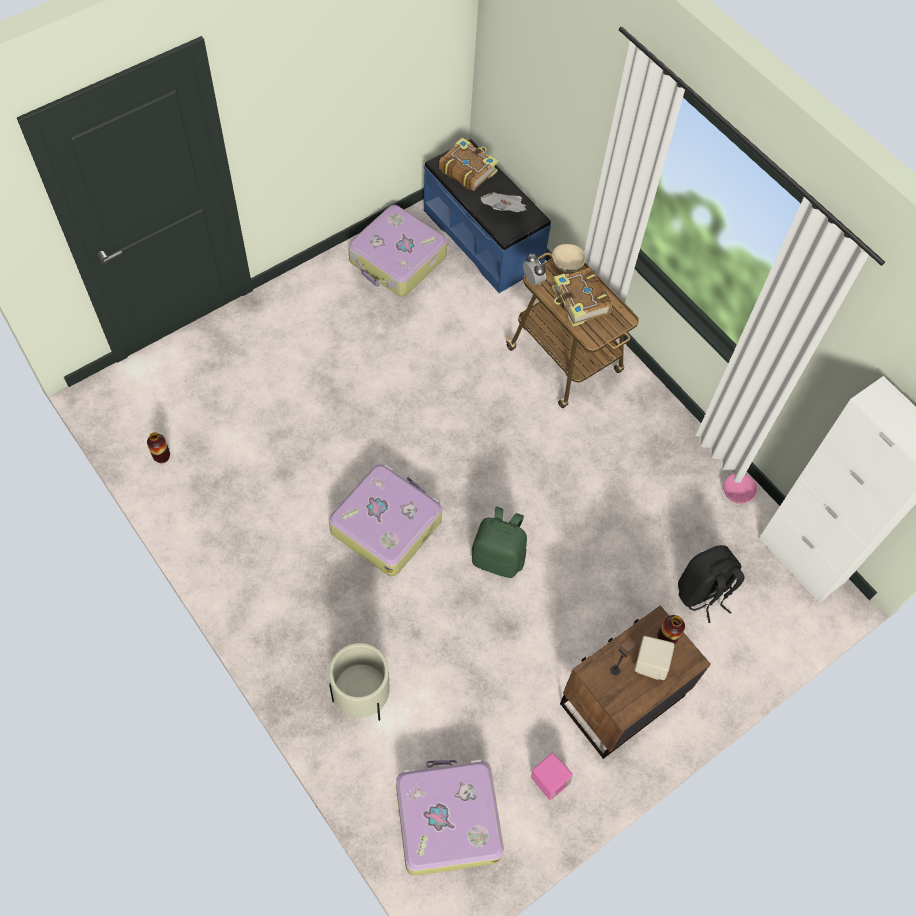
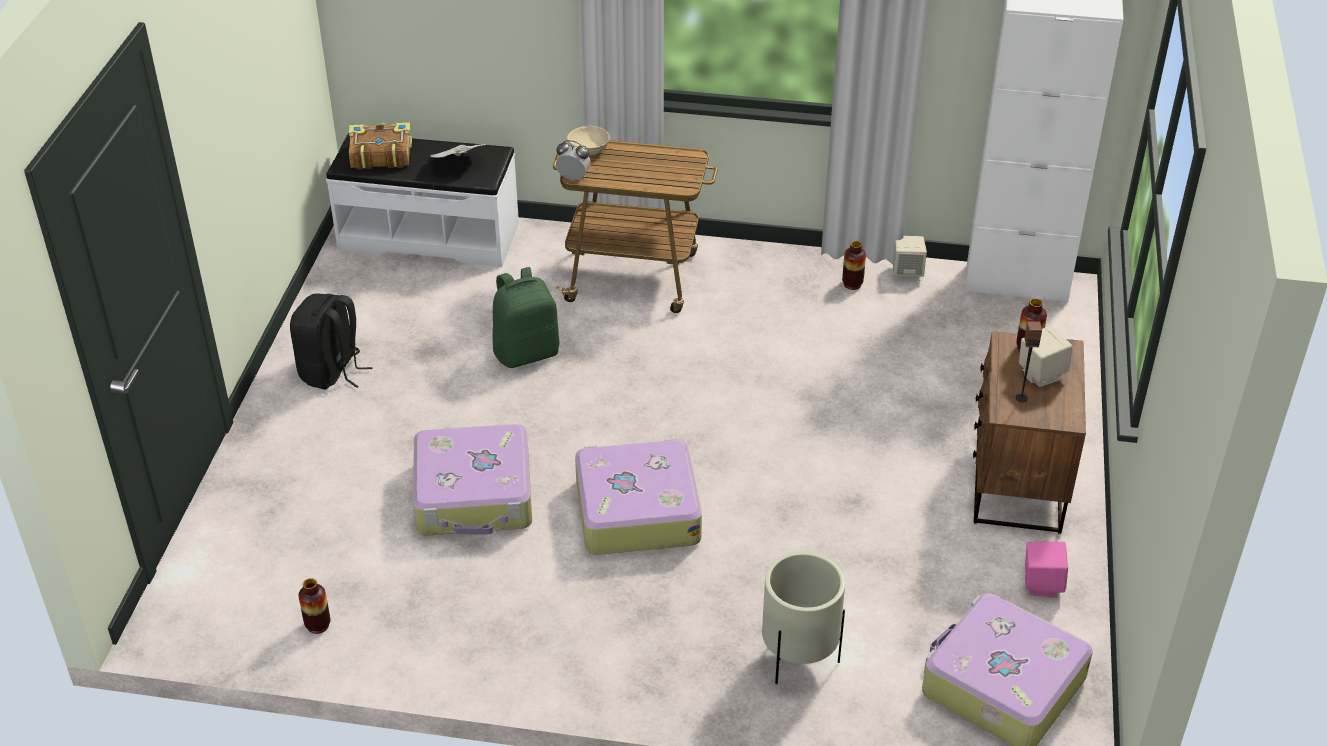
camera: 40 degrees left, 20 degrees down
(397, 260) = (363, 303): suitcase -> suitcase (475, 495)
(483, 238) = (429, 236): blue bench -> white bench
(498, 557) = (774, 459): green backpack -> green backpack (526, 352)
(579, 303) = (638, 169): book -> none
(692, 473) = (852, 284): none -> vase
(703, 593) = (975, 359): black backpack -> black backpack (332, 372)
(737, 493) = (907, 273): pink bowl -> beige speaker

